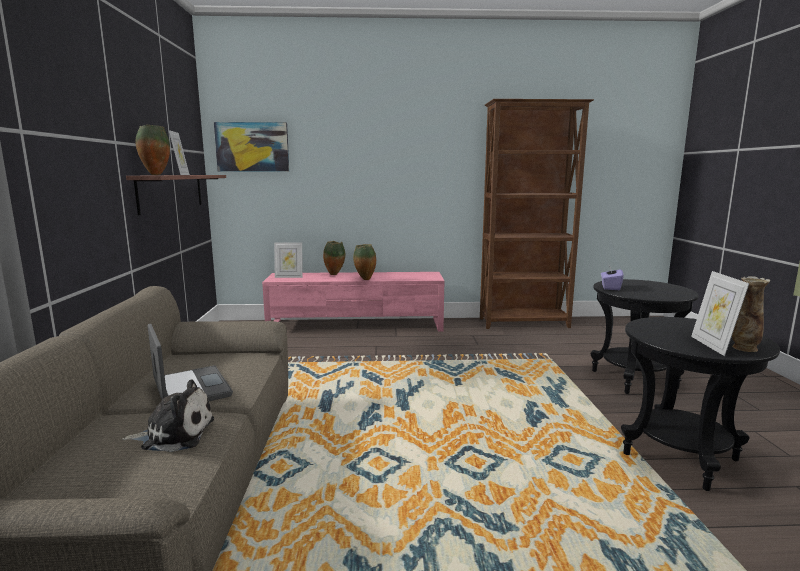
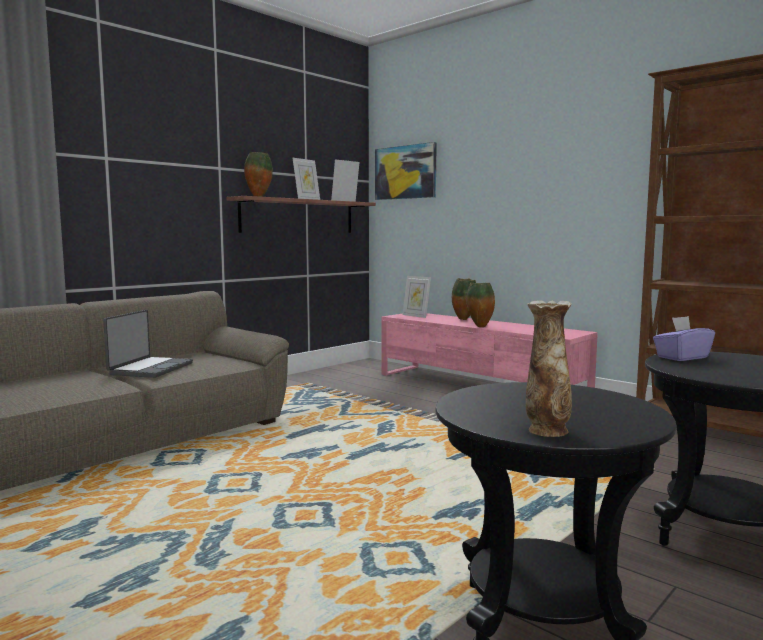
camera: 45 degrees right, 5 degrees down
(175, 434) = (78, 385): plush toy -> none
(713, 345) = (512, 418): picture frame -> picture frame (345, 201)

